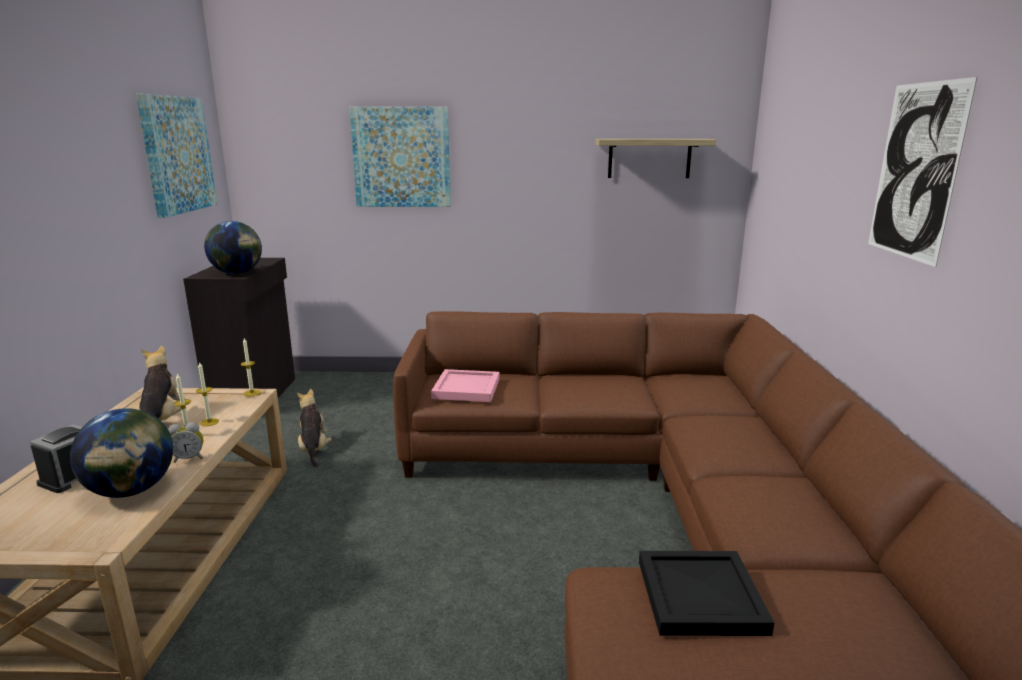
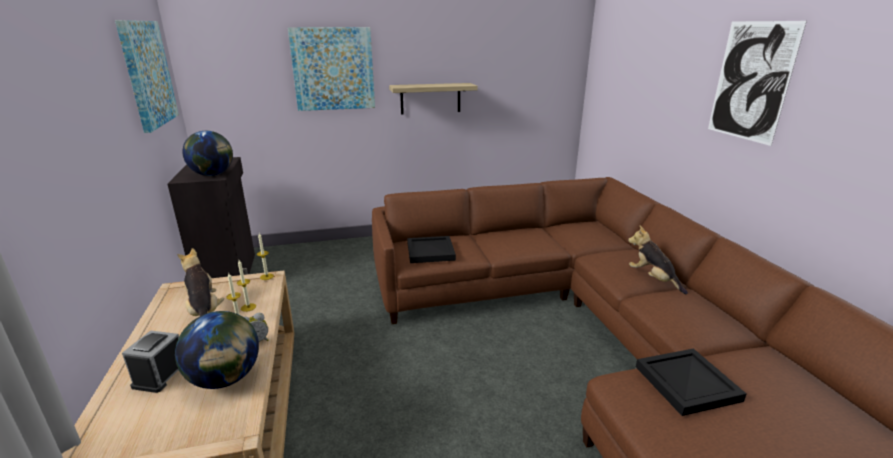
camera: 15 degrees left, 5 degrees up
(314, 449) = (306, 312): plush toy -> plush toy (653, 279)
(467, 389) = (431, 252): pink tray -> black tray
(649, 158) = (520, 66): shelf -> shelf (430, 98)

